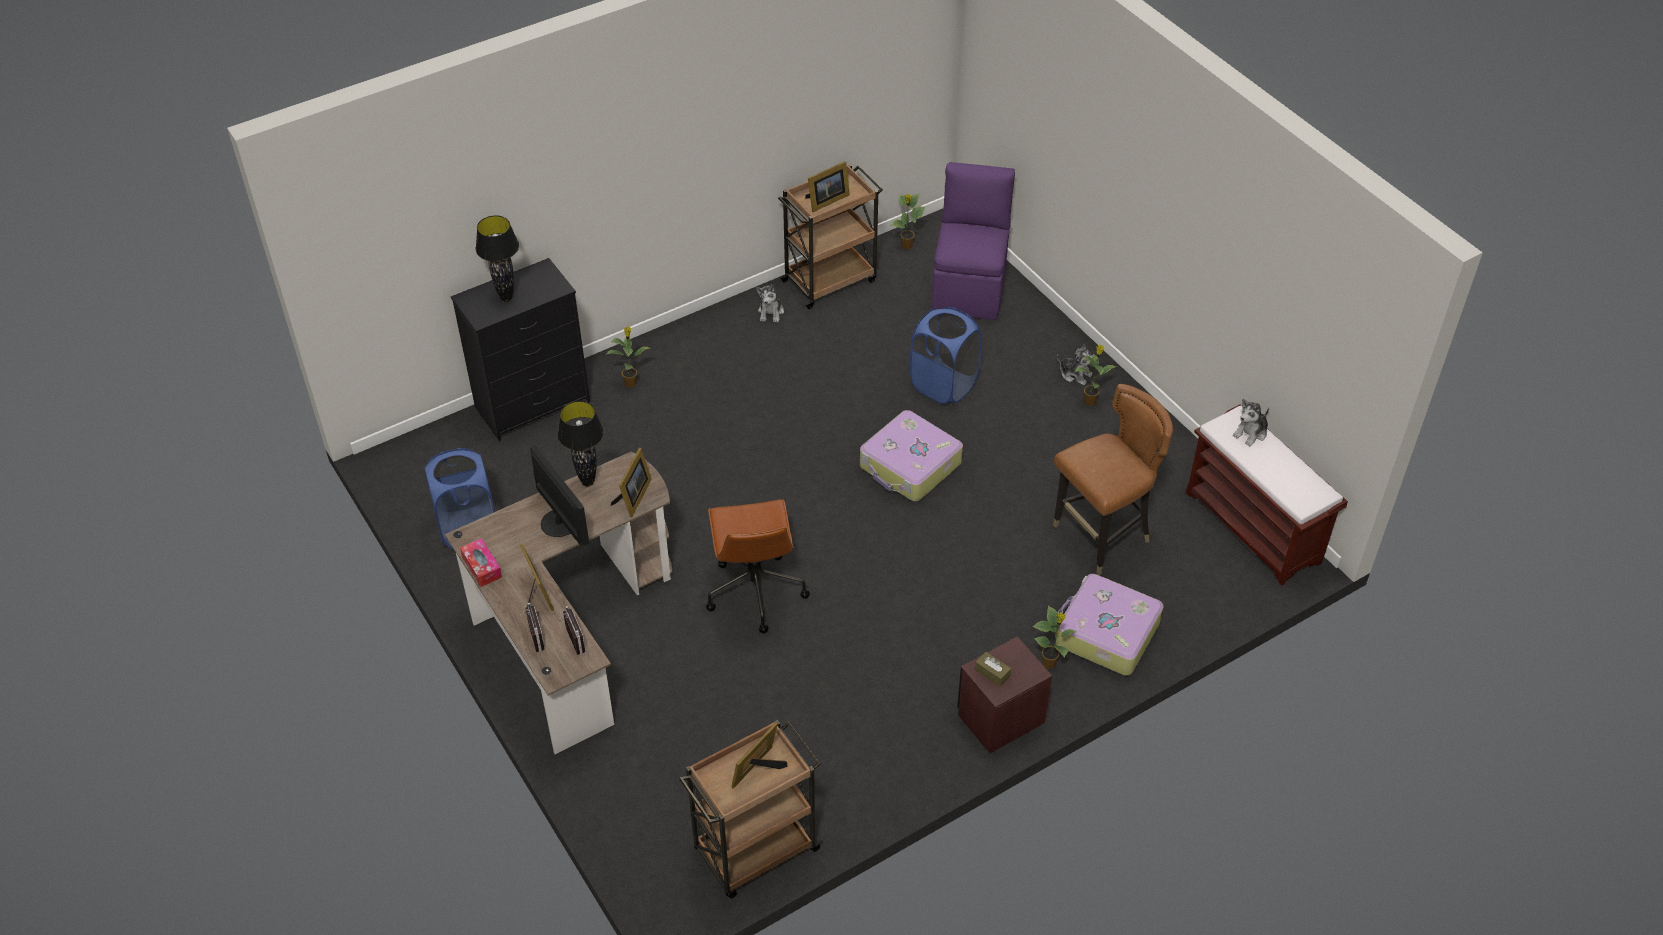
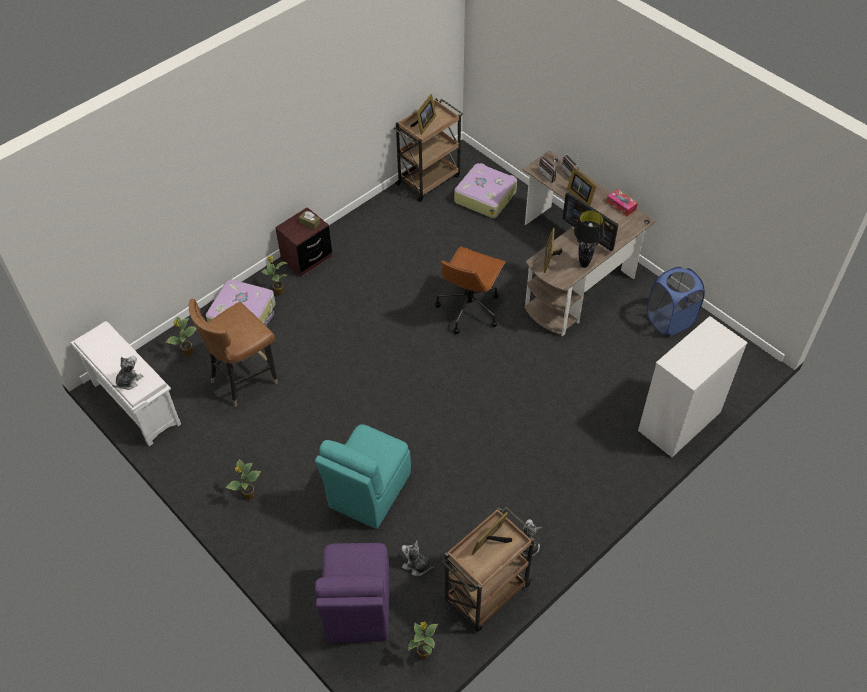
camera: 170 degrees right, 5 degrees up
(506, 298) = (704, 346): black table lamp -> none
(533, 404) = (679, 422): black dresser -> white dresser
(631, 383) = (614, 453): potted plant -> potted plant (188, 353)
(755, 591) = (469, 308): brown office chair -> brown office chair turned 135 degrees counterclockwise
(910, 466) = (384, 414): suitcase -> suitcase (485, 196)
(943, 385) = (368, 492): blue laundry basket -> turquoise chair
(1075, 374) = (261, 521): plush toy -> plush toy (416, 565)
(1254, 528) = (135, 403): brown bench -> white bench

